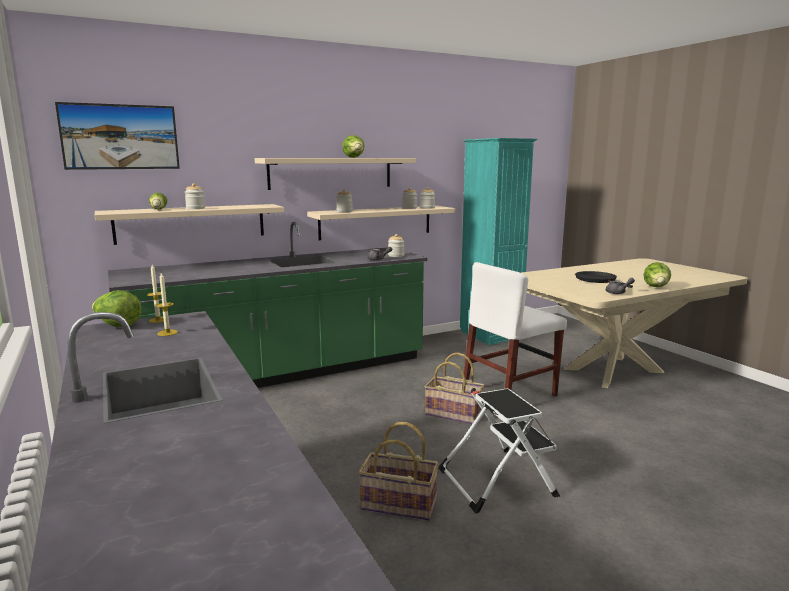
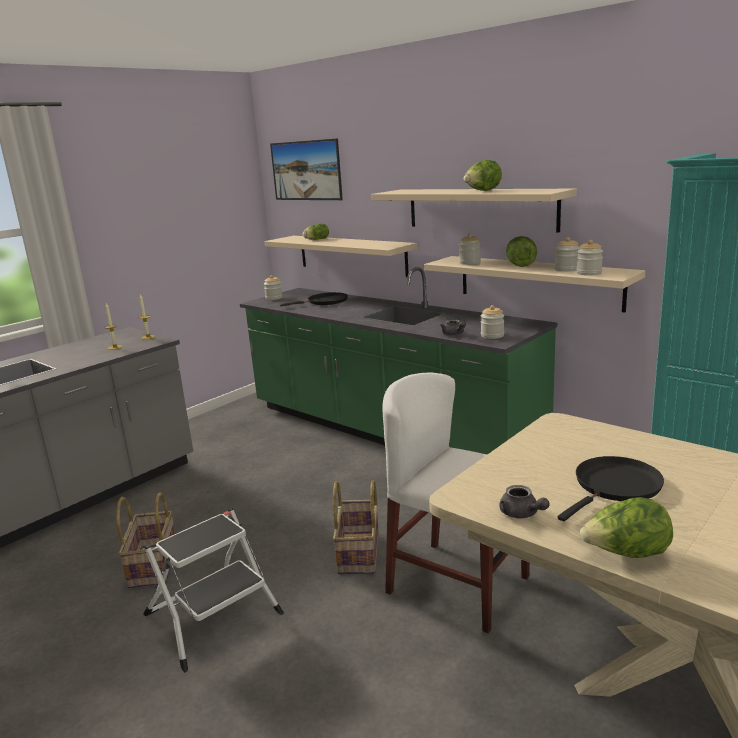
camera: 70 degrees right, 5 degrees up
(117, 326) = (131, 334): lettuce -> lettuce (520, 265)
(195, 208) = (335, 242): jar -> jar (274, 298)
(199, 269) = (325, 302): none -> black frying pan

